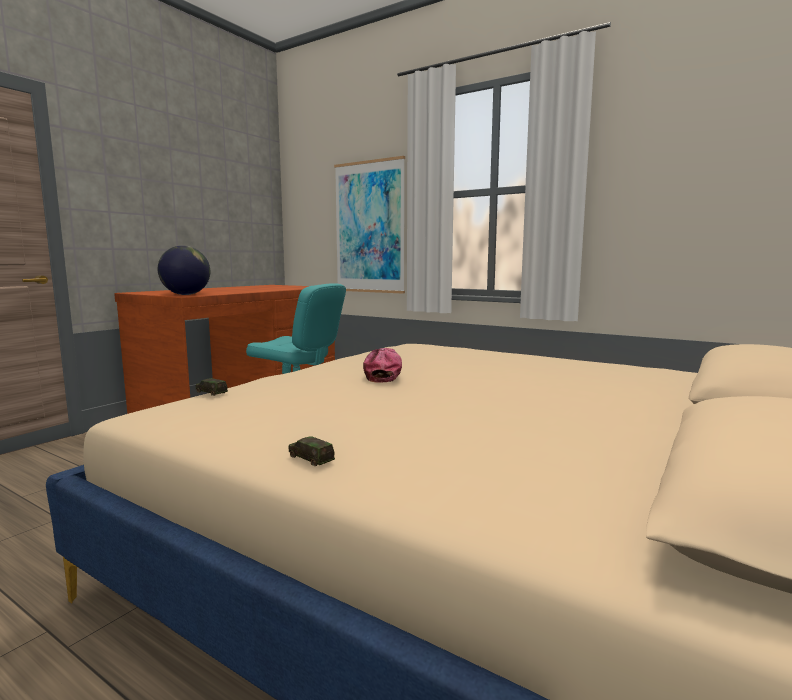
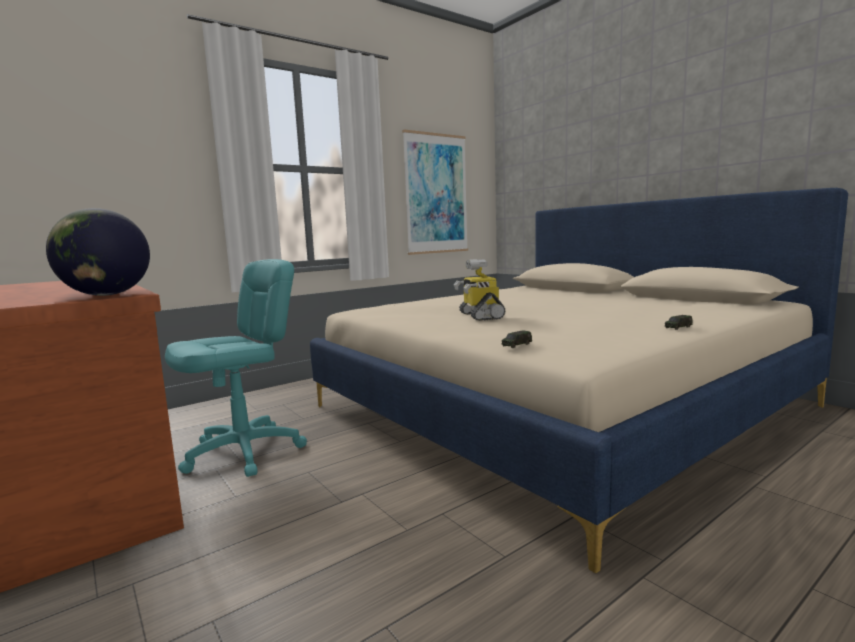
camera: 70 degrees left, 0 degrees up
(369, 227) = (144, 195): picture -> picture (436, 194)
(382, 374) = (480, 316): cap -> toy robot

